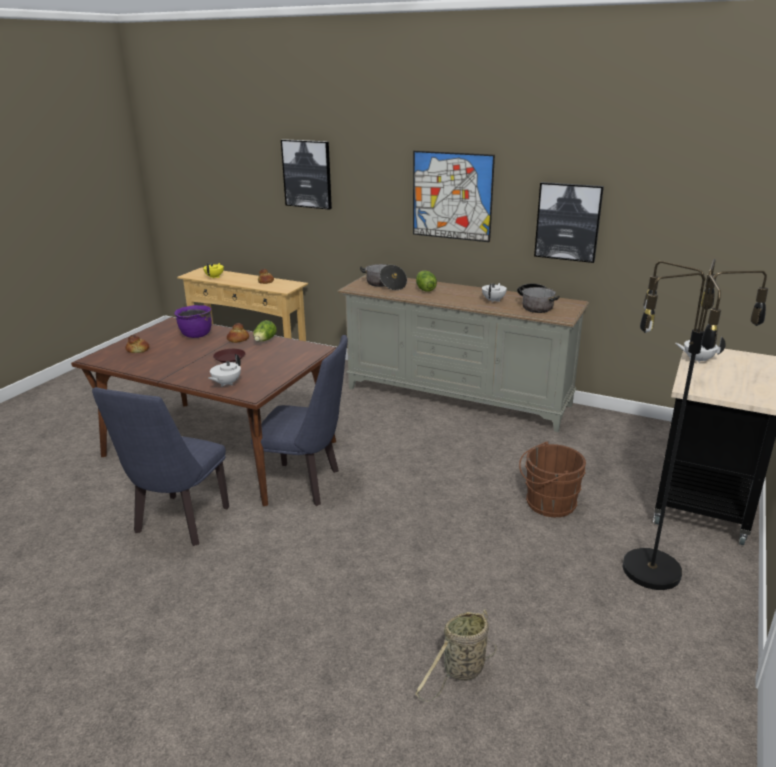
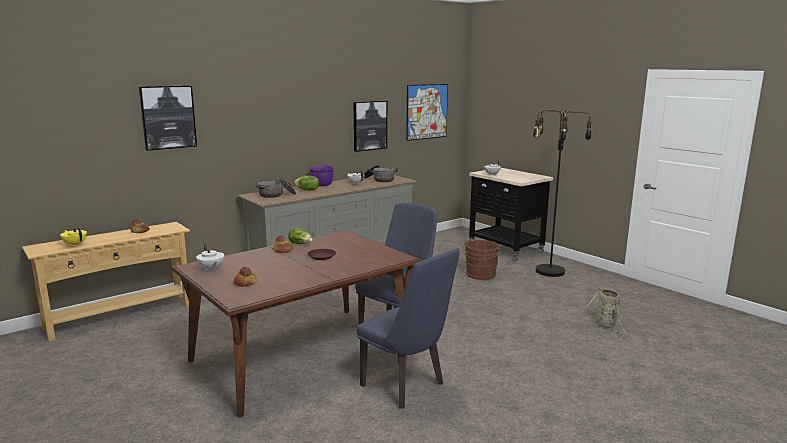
camera: 65 degrees left, 10 degrees down
(196, 335) = (245, 261): purple cooking pot -> purple cooking pot (322, 185)
(226, 384) = (372, 262): white teapot -> white teapot (211, 269)
(452, 196) = (298, 119): picture -> picture (427, 111)

